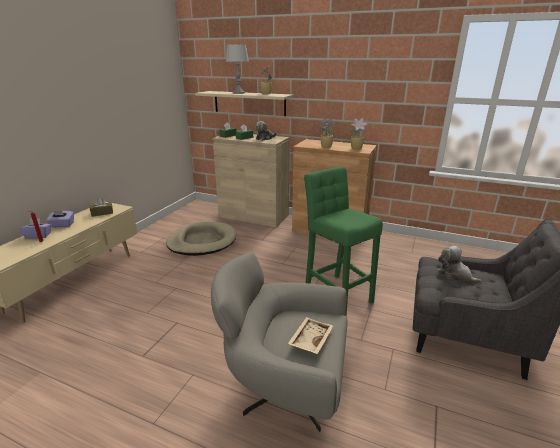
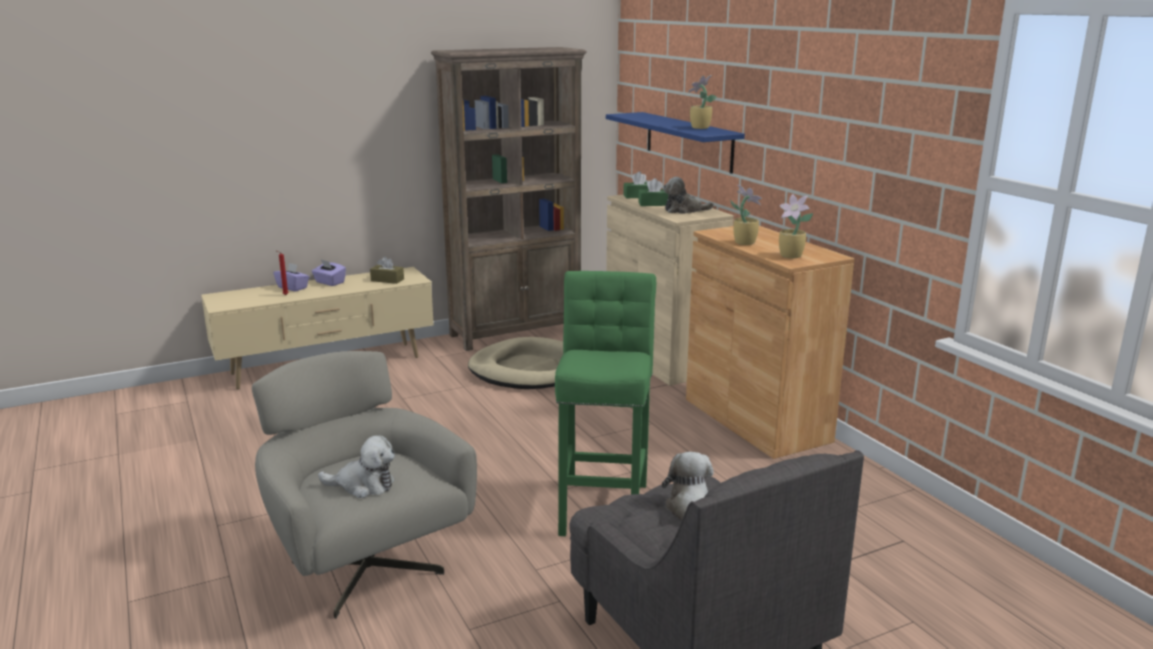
camera: 40 degrees right, 5 degrees down
(167, 225) = (516, 332): none -> brown bookcase
(238, 93) = (665, 121): grey table lamp -> none
(249, 103) = (688, 141): beige shelf -> blue shelf
(310, 340) = (363, 485): beige tray -> plush toy

